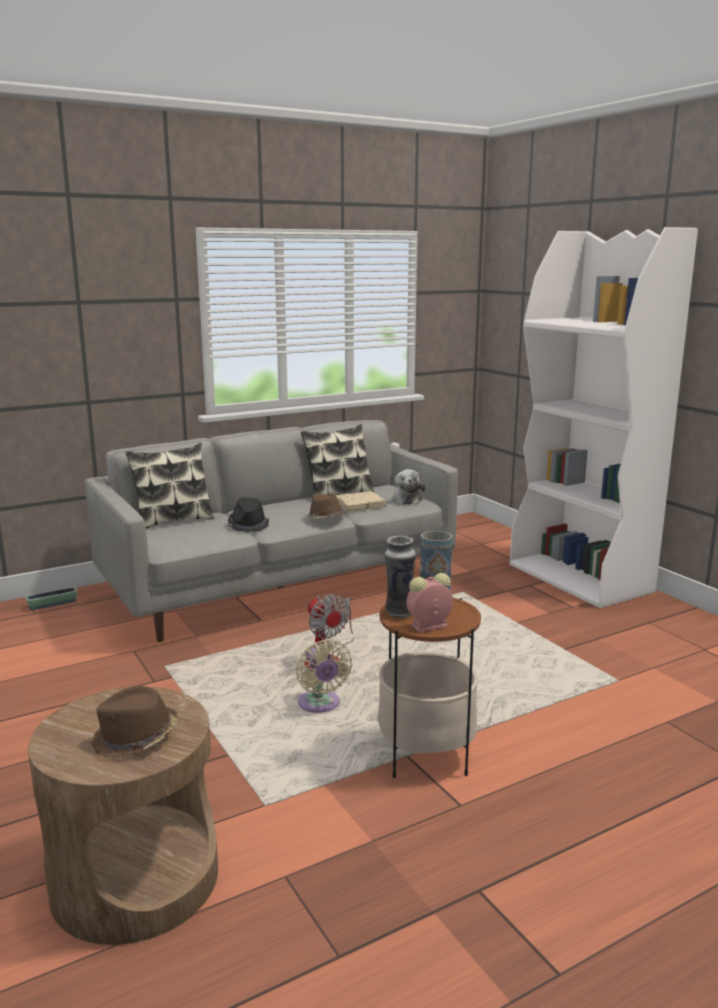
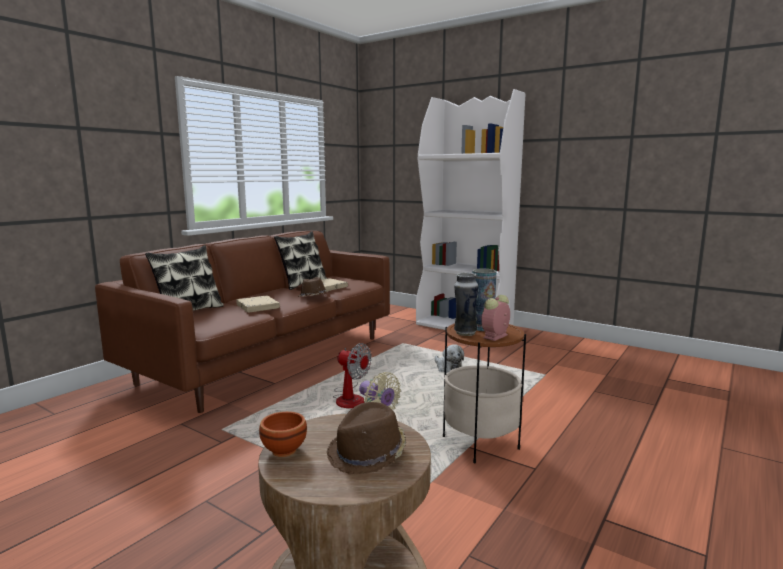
camera: 25 degrees left, 5 degrees down
(52, 604) = (68, 404): planter -> none
(72, 714) = (282, 450): none -> brown bowl
(249, 525) = (258, 307): black hat -> beige book
(281, 587) = (269, 359): grey sofa -> brown sofa
(406, 499) = (355, 282): plush toy -> plush toy (448, 368)

